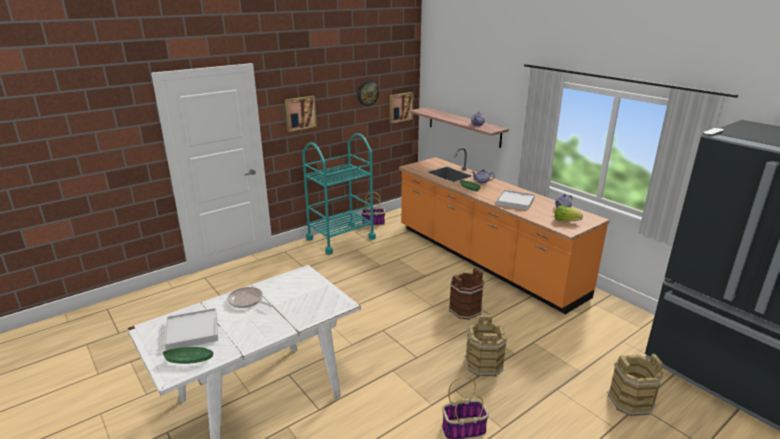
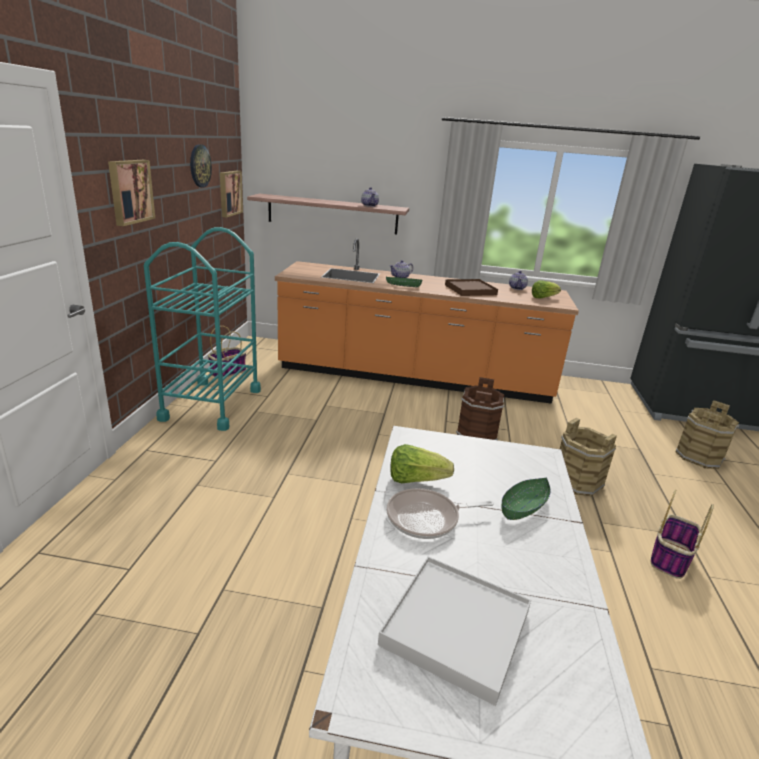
camera: 45 degrees left, 0 degrees up
(189, 360) = (566, 686): green bowl -> green bowl (524, 506)
(271, 287) = (415, 479): none -> lettuce
(515, 201) = (470, 290): white tray -> brown tray

